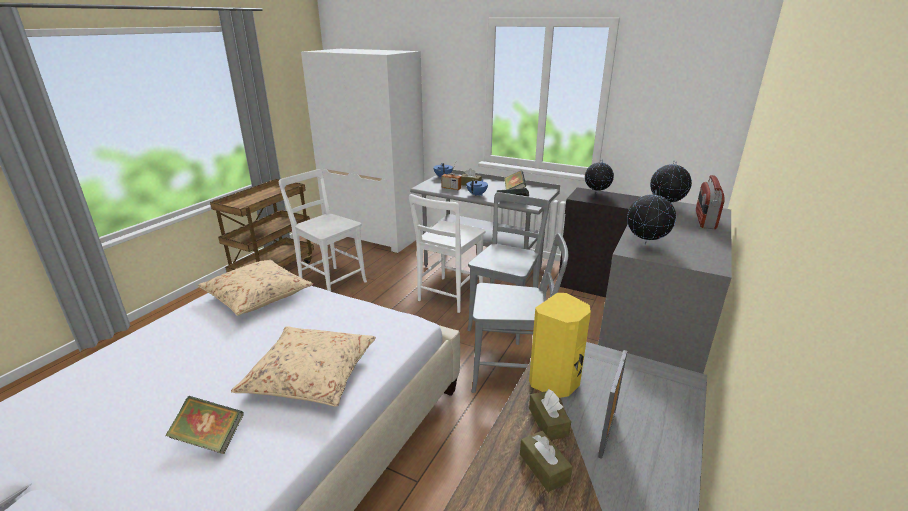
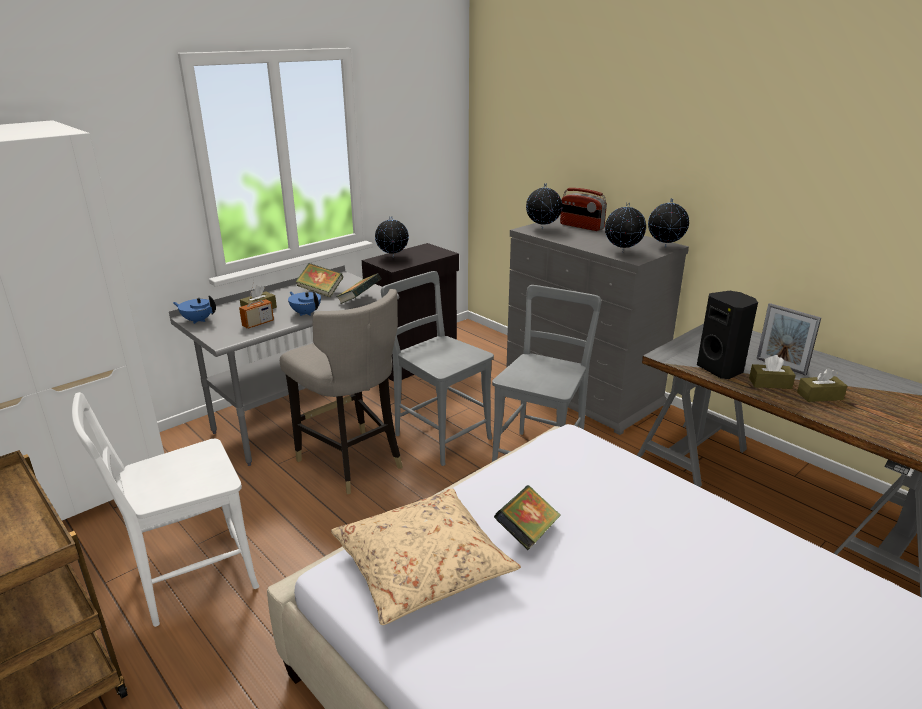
camera: 70 degrees left, 0 degrees up
(210, 439) = (771, 606): book -> book (527, 533)
(311, 375) = (658, 519): beige pillow -> none
(448, 296) = (352, 462): white chair -> grey stool
(556, 383) = (721, 369): yellow speaker -> black speaker
(700, 263) = (665, 247): none -> globe

